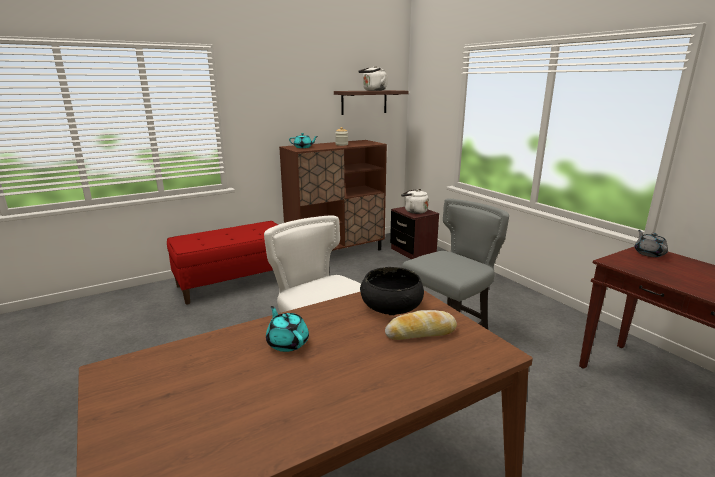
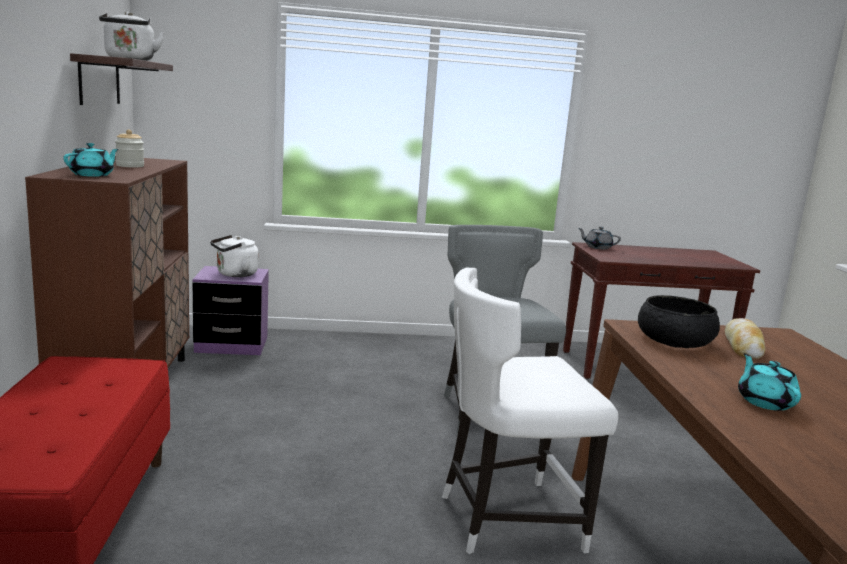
camera: 65 degrees left, 5 degrees down
(287, 342) = (765, 402): turquoise teapot -> turquoise teapot turned 90 degrees clockwise
(413, 252) = (231, 345): brown nightstand -> purple nightstand

